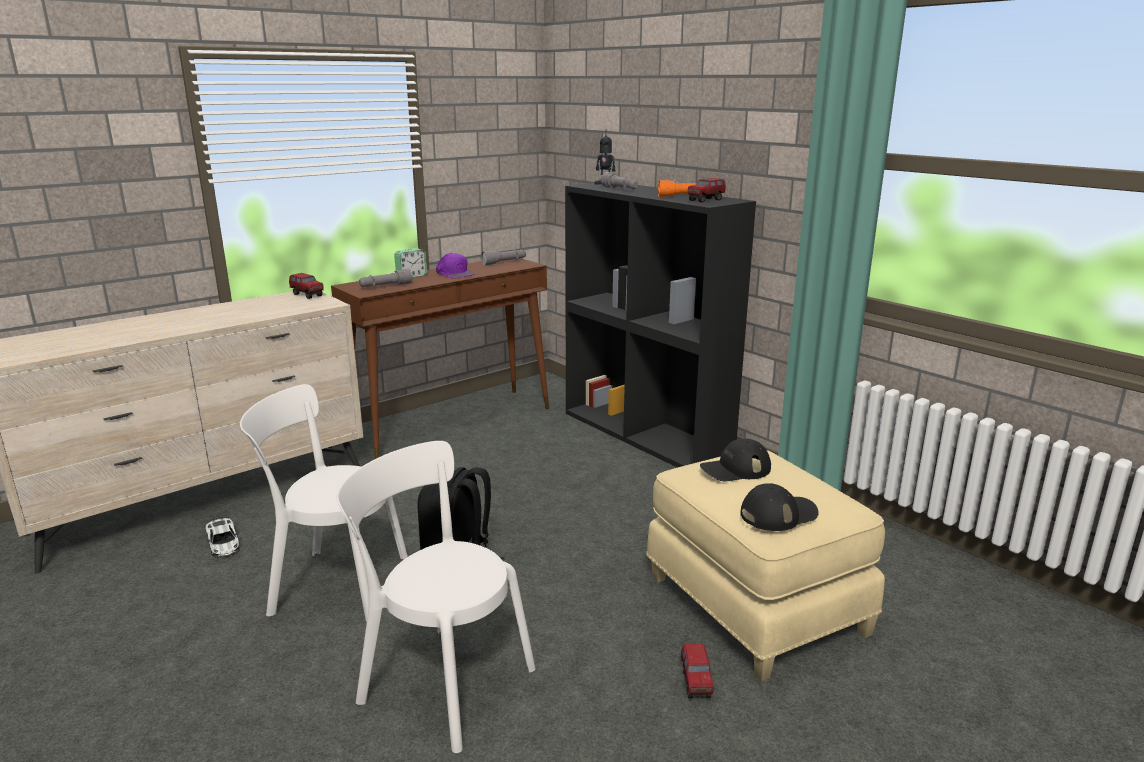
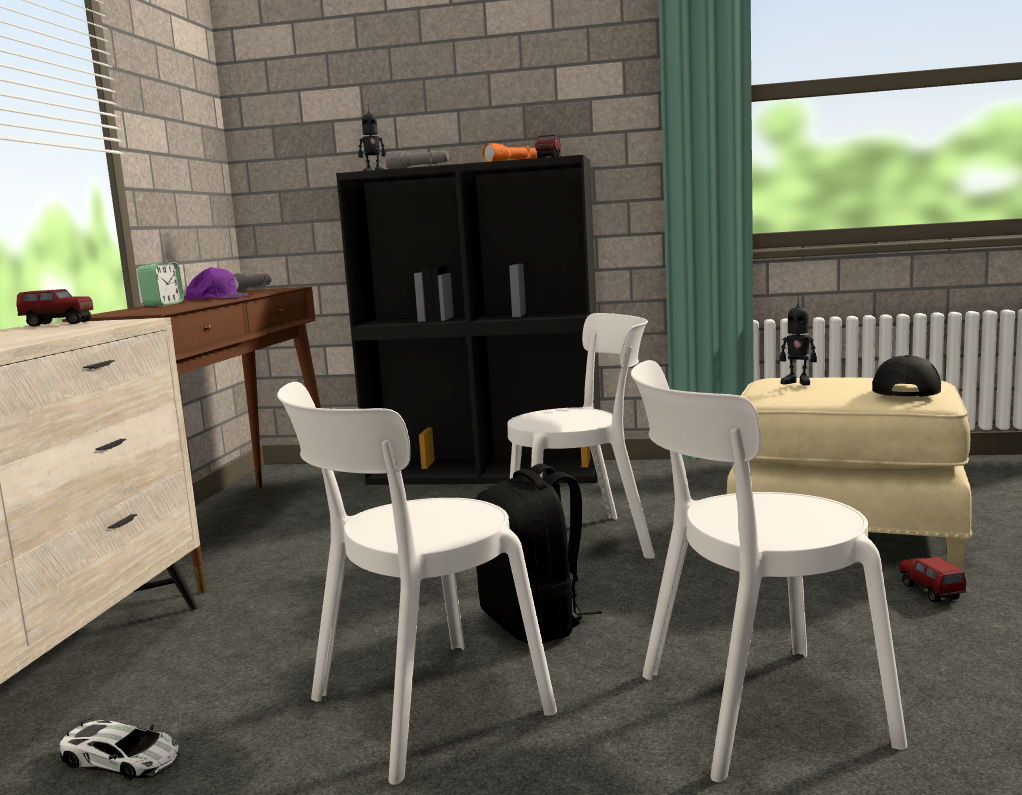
camera: 40 degrees left, 10 degrees down
(385, 286) = (161, 309): grey flashlight -> none
(589, 522) = (584, 542): none -> white chair
(696, 683) = (930, 593): toy truck -> toy truck turned 150 degrees counterclockwise
(735, 469) = (797, 382): black cap -> toy robot

